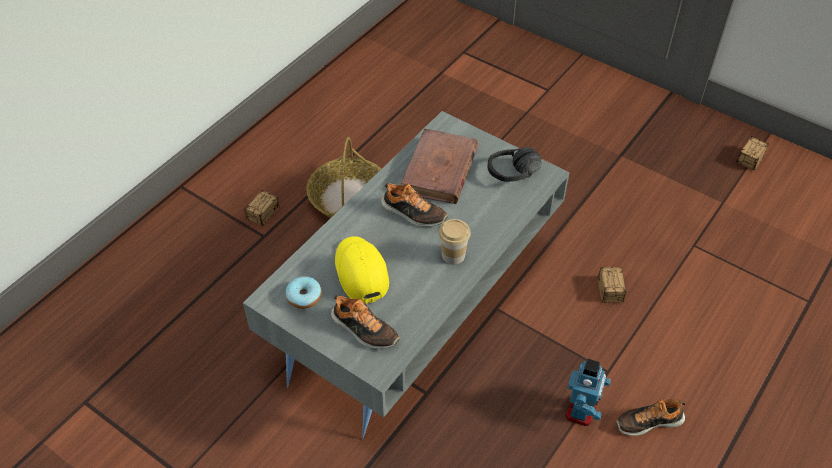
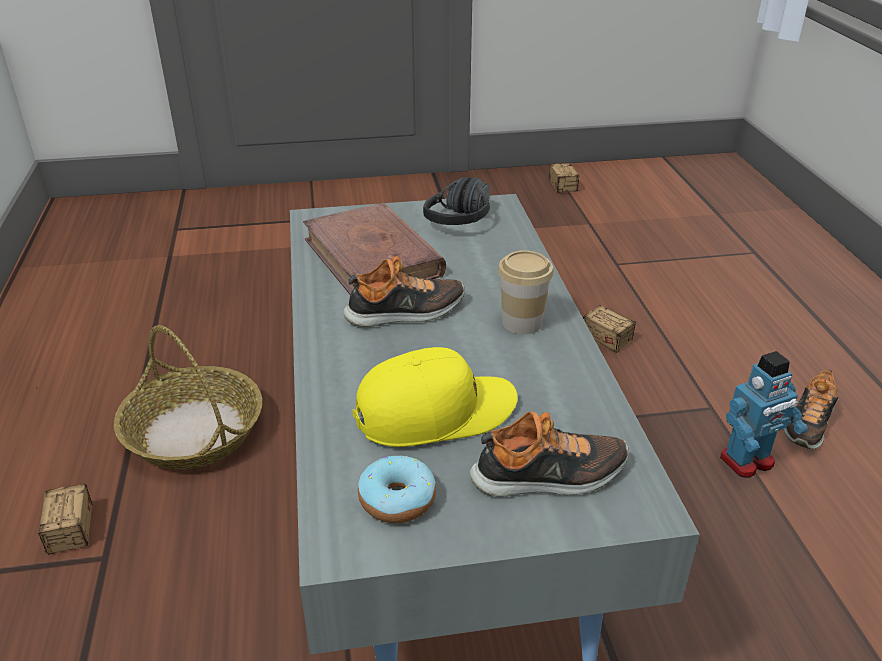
camera: 45 degrees left, 15 degrees down
(361, 272) = (435, 412): yellow cap -> yellow cap turned 135 degrees clockwise
(581, 411) = (748, 461): toy robot -> toy robot turned 90 degrees clockwise

